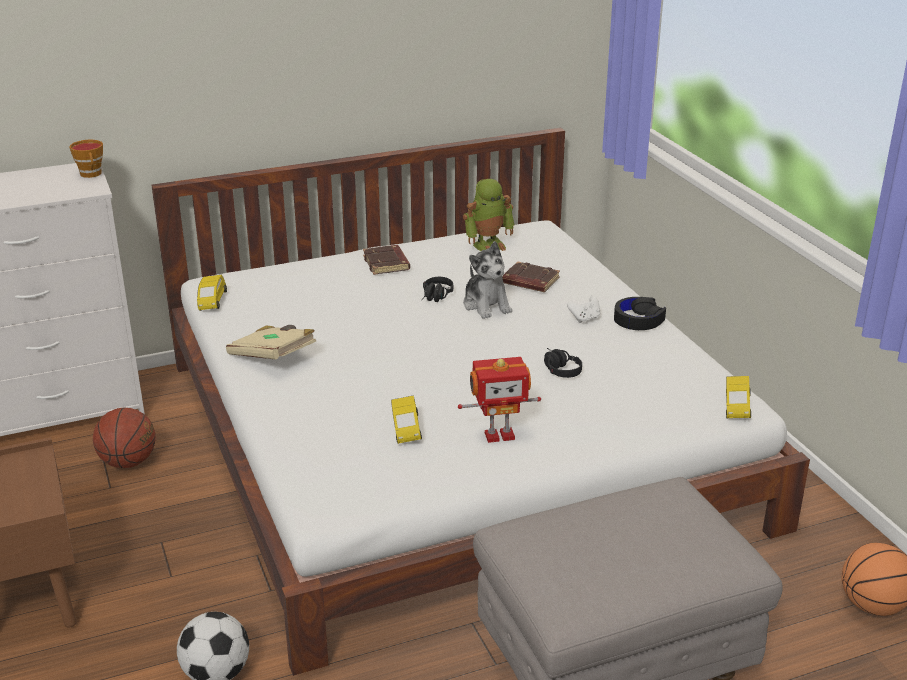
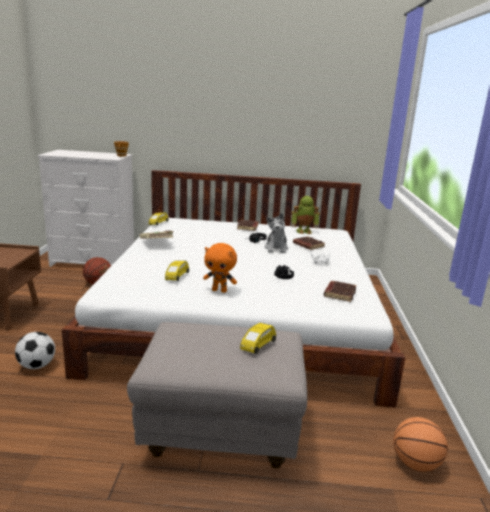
camera: 25 degrees right, 10 degrees down
(499, 435) = (219, 290): toy robot -> orange plush toy
(638, 320) = (349, 269): black headphones -> none
(671, 380) = (339, 293): none -> brown book
(736, 408) = (365, 313): yellow toy car -> yellow toy car (257, 346)

